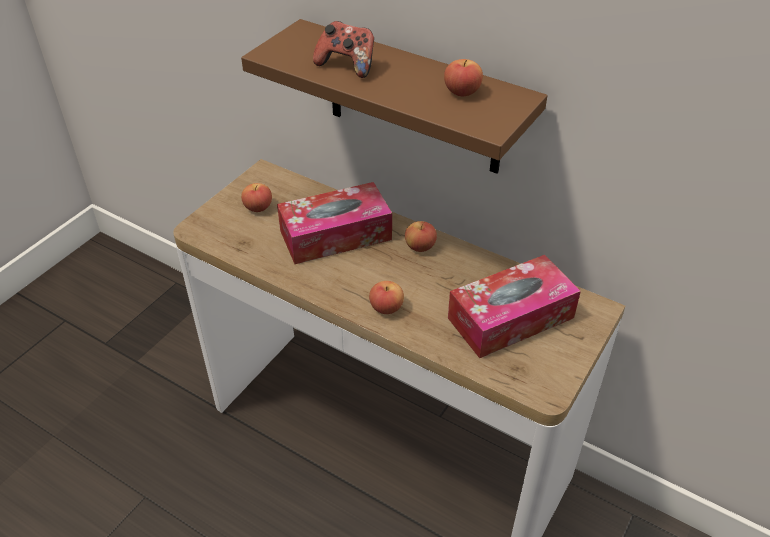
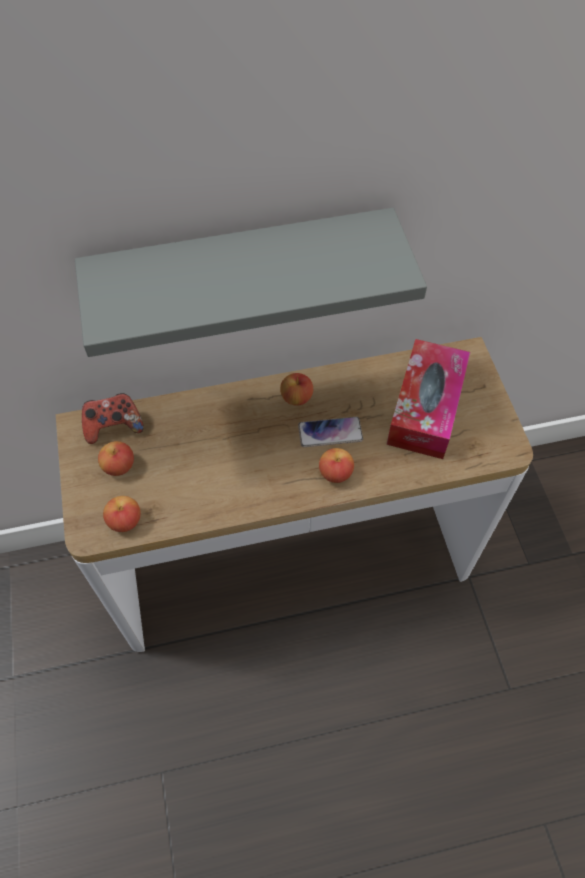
camera: 45 degrees left, 15 degrees up
(335, 235) = (219, 440): tissue box -> none
(347, 66) = (200, 286): game controller -> game controller (114, 426)
(414, 99) = (241, 273): brown shelf -> grey shelf
(415, 282) = (330, 433): none -> phone
(462, 92) = (331, 249): apple -> apple (125, 521)

